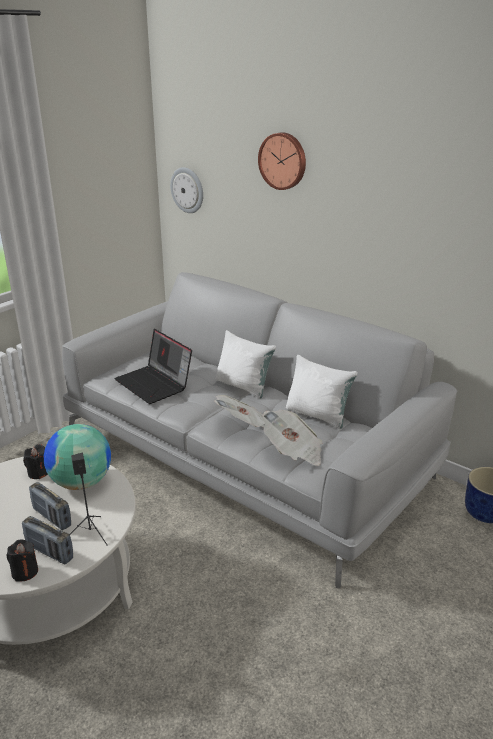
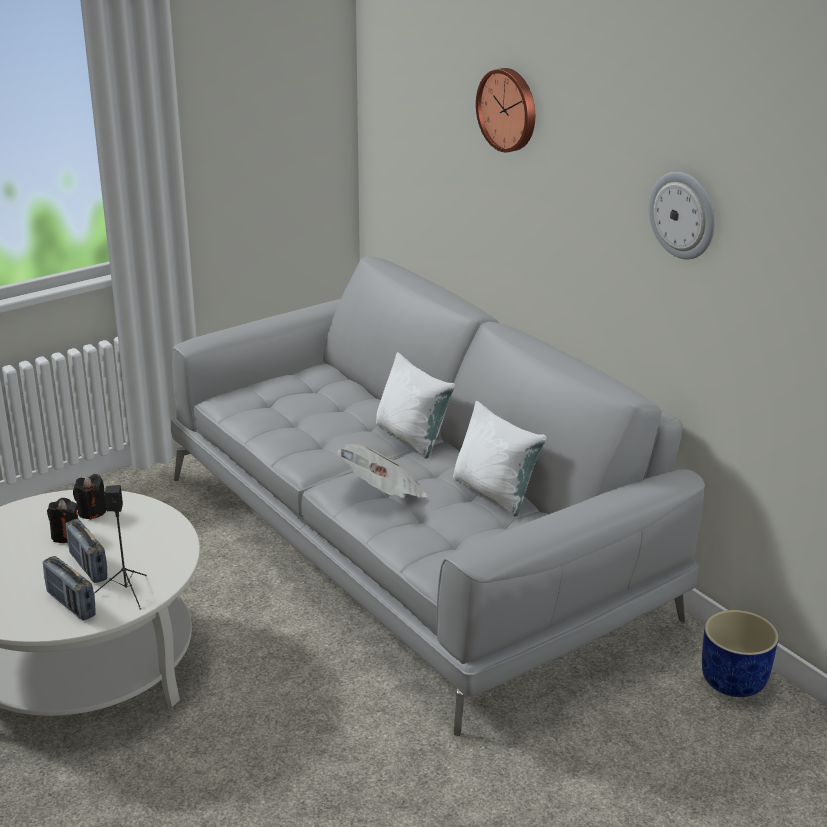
camera: 15 degrees right, 0 degrees up
(25, 572) = (35, 620): black candle -> black candle (65, 535)
(81, 482) = (139, 532): globe -> none
(155, 384) = (287, 418): laptop -> none
(187, 190) = (392, 132): wall clock -> wall clock (683, 215)
(293, 451) = (429, 536): newspaper -> none

